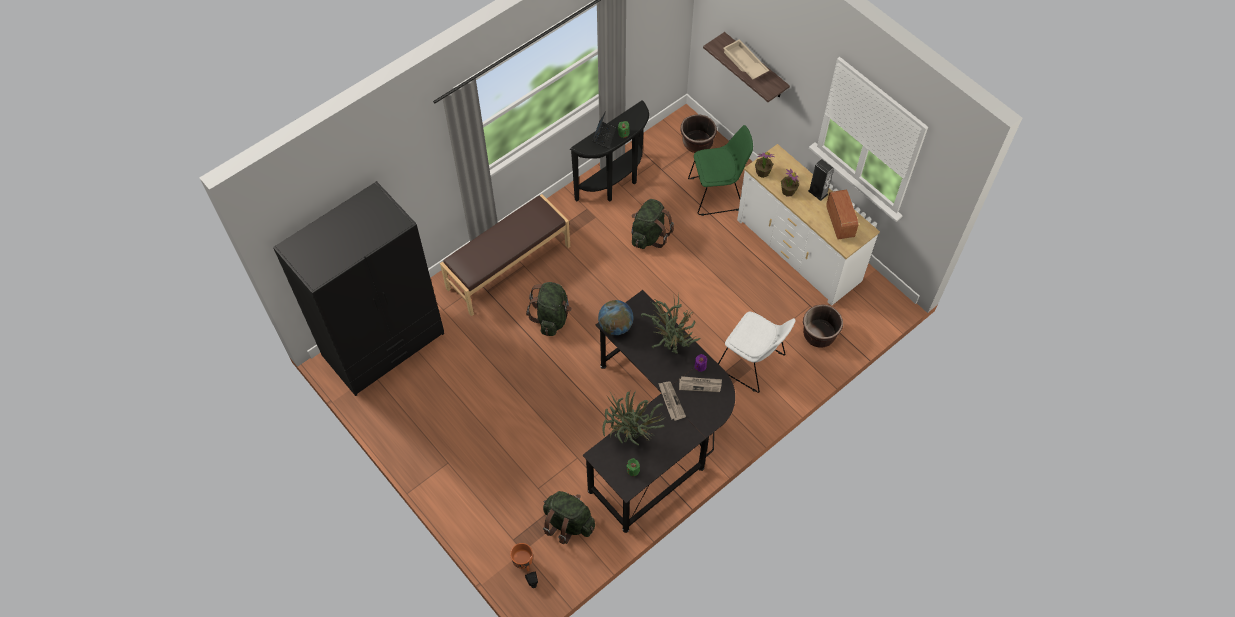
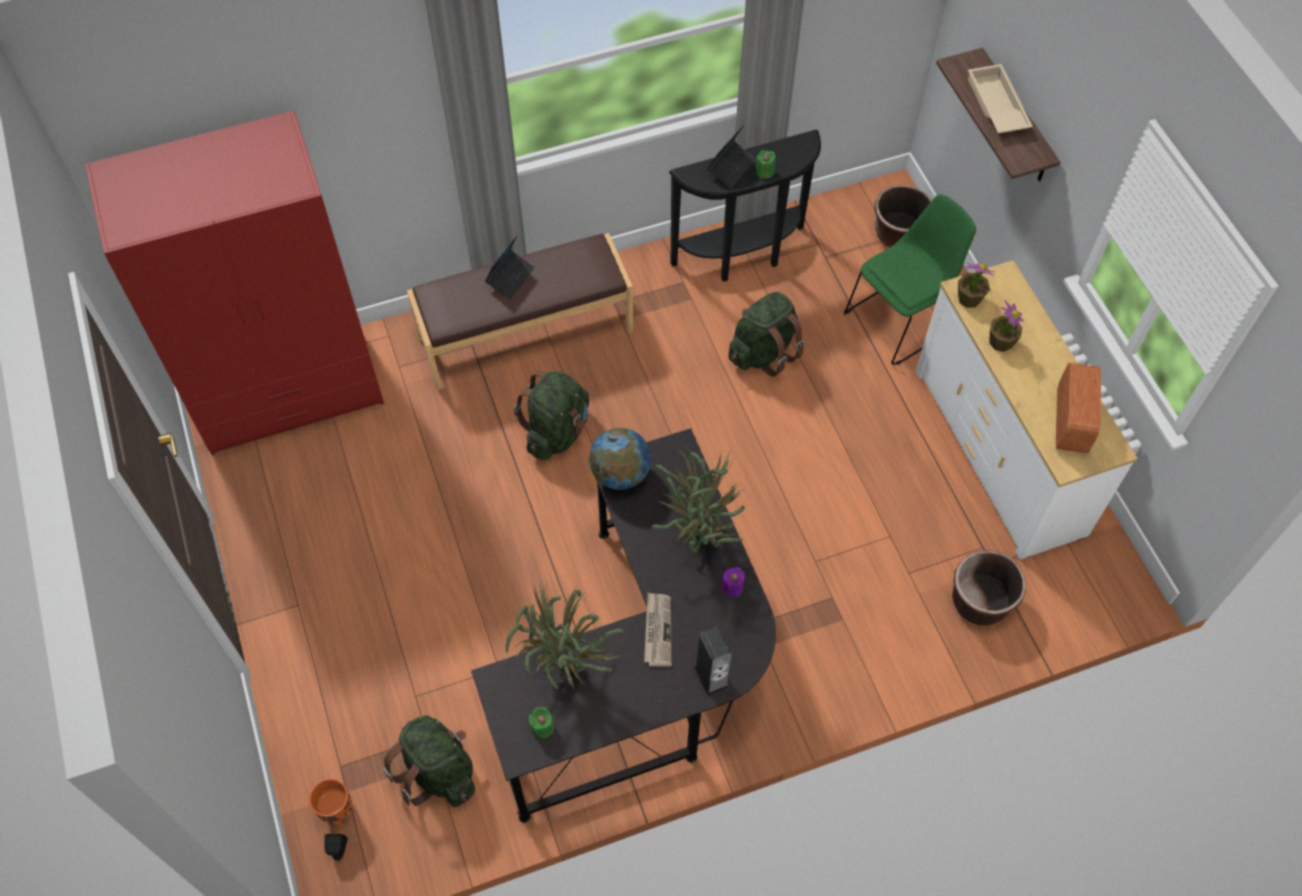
camera: 20 degrees right, 0 degrees up
(384, 345) = (289, 392): black wardrobe -> red wardrobe
(497, 237) = (510, 277): none -> laptop
(700, 384) = (719, 619): newspaper -> none
(717, 193) = (900, 320): green chair -> green chair turned 45 degrees counterclockwise
(753, 363) = (849, 612): white chair -> none
(818, 192) = (1052, 360): speaker -> speaker (711, 677)

